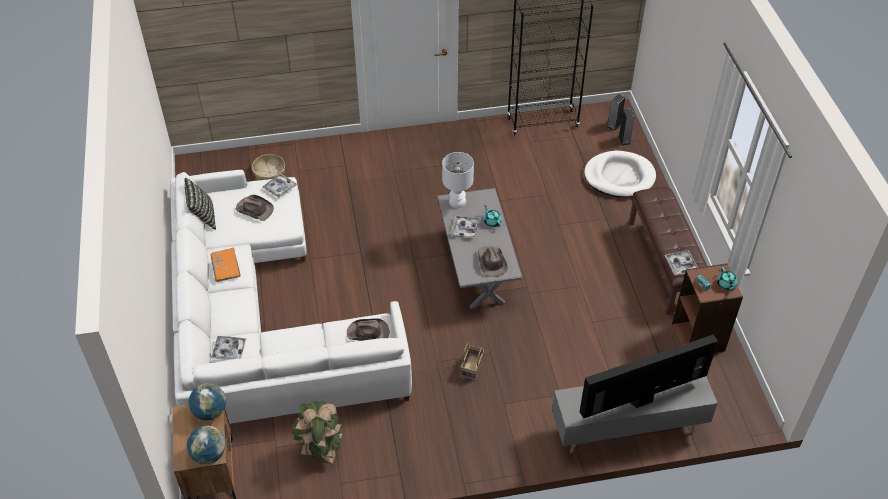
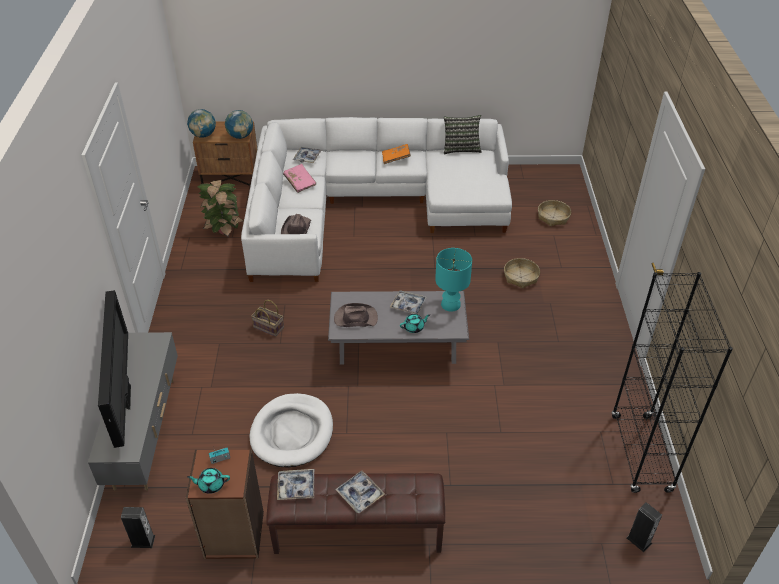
camera: 100 degrees right, 5 degrees down
(254, 209) = (464, 174): brown hat -> none
(280, 188) = (492, 191): tray -> tray (360, 494)
(283, 346) = (300, 182): none -> pink book
(363, 191) = (520, 277): none -> basket
(457, 201) = (451, 304): white table lamp -> turquoise table lamp
(619, 177) = (527, 519): white dog bed -> white dog bed (292, 432)
(624, 140) = (605, 546): speaker -> speaker (143, 541)

